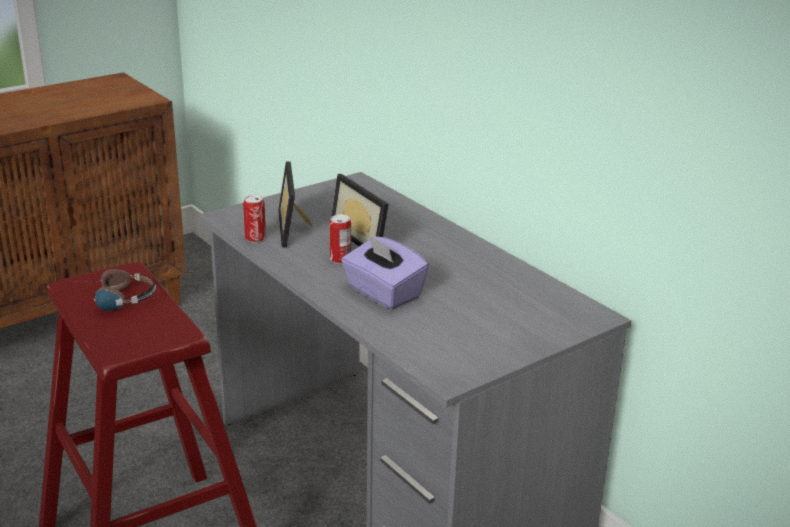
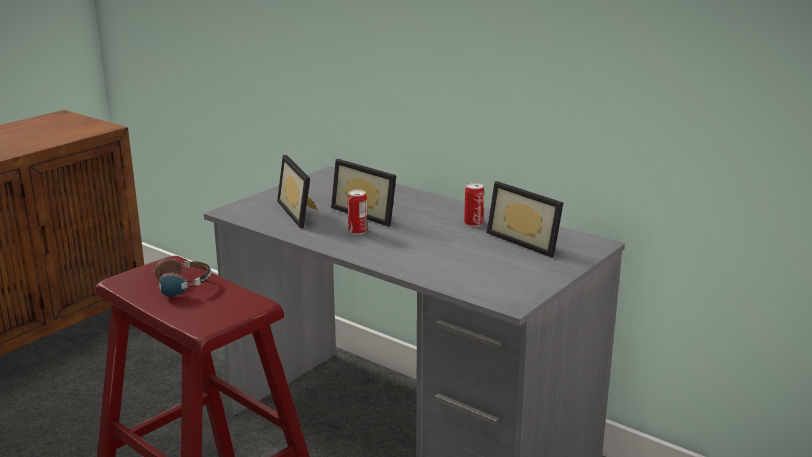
camera: 15 degrees left, 5 degrees down
(255, 238) = (271, 225): can -> can (473, 223)
(383, 293) = (412, 250): purple tissue box -> none
(519, 300) = (527, 241): none -> picture frame

